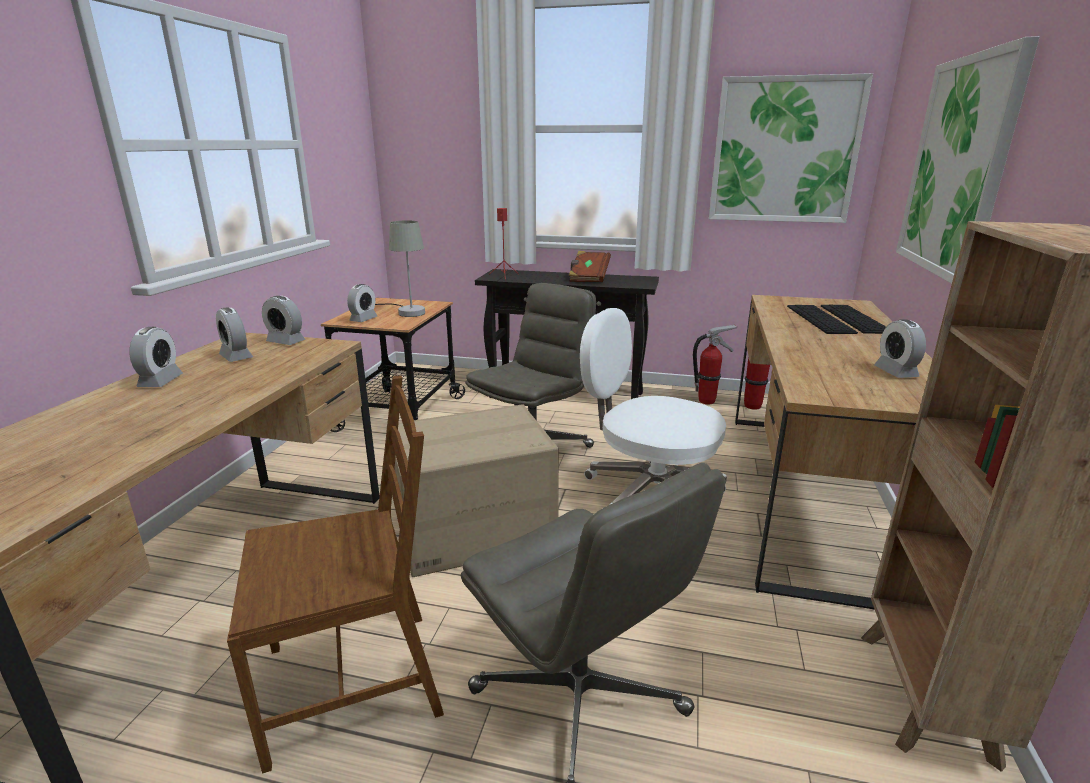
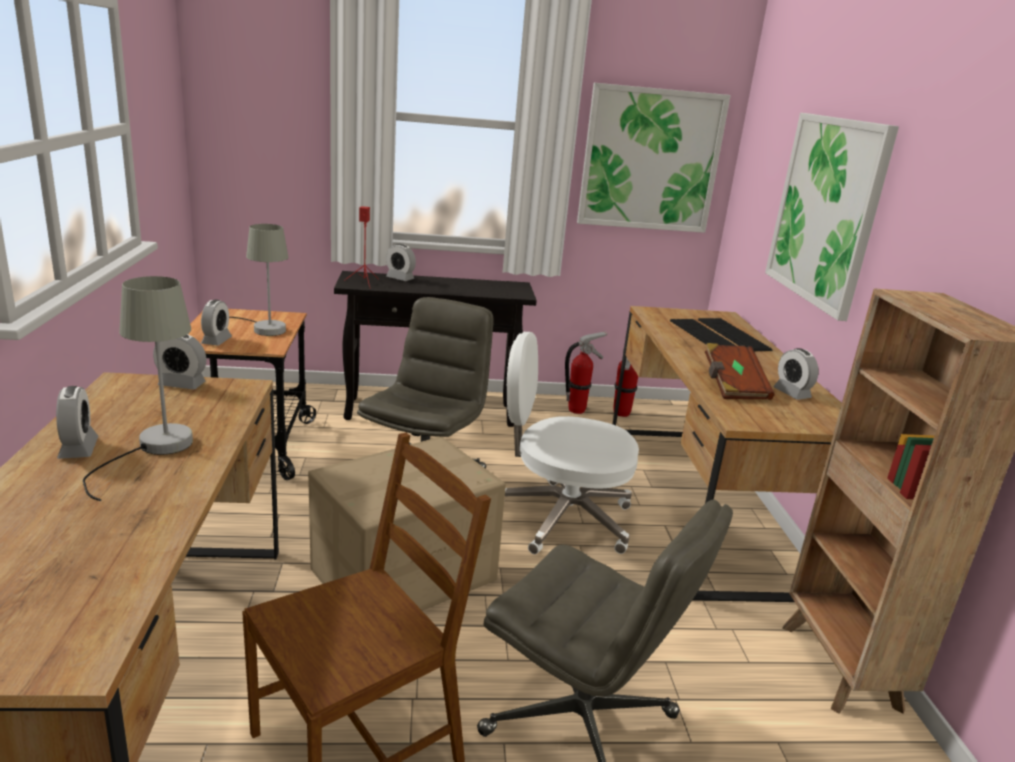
camera: 20 degrees left, 0 degrees up
(215, 385) = (154, 449): none -> grey table lamp
(236, 356) = (140, 409): alarm clock -> alarm clock (400, 278)
(588, 277) = (458, 284): brown book -> brown book (733, 386)

